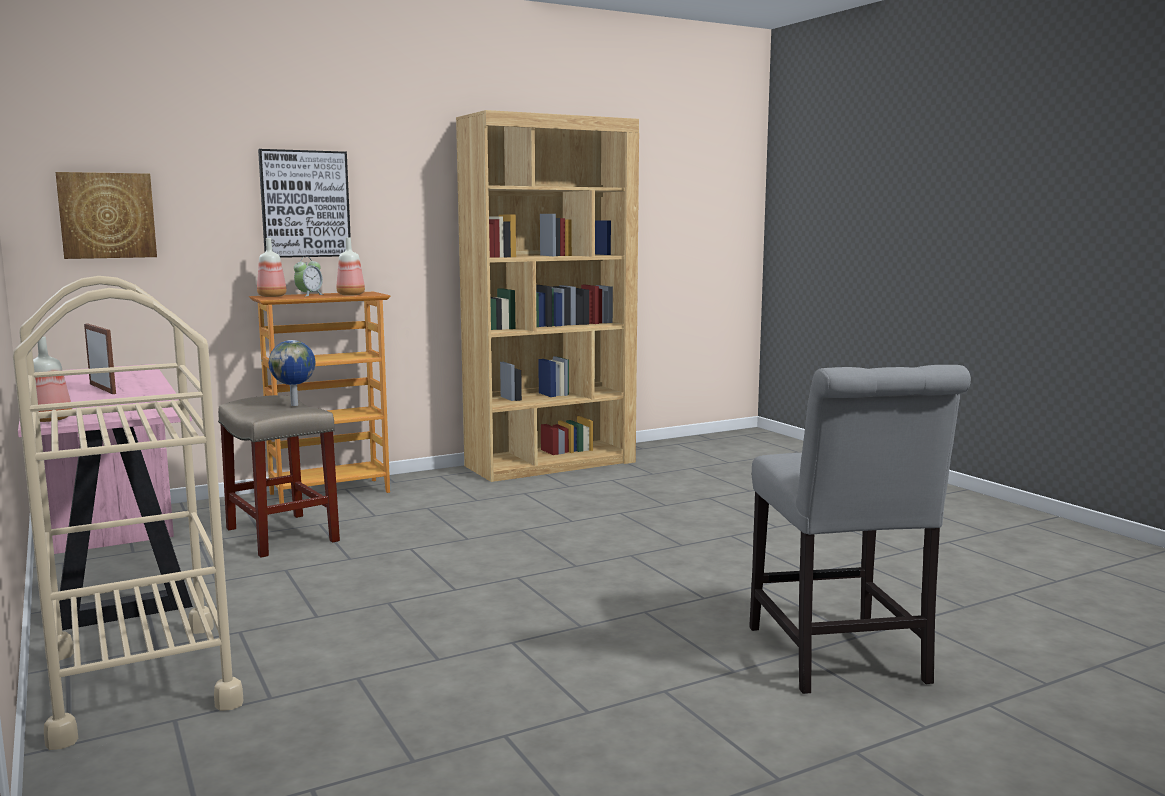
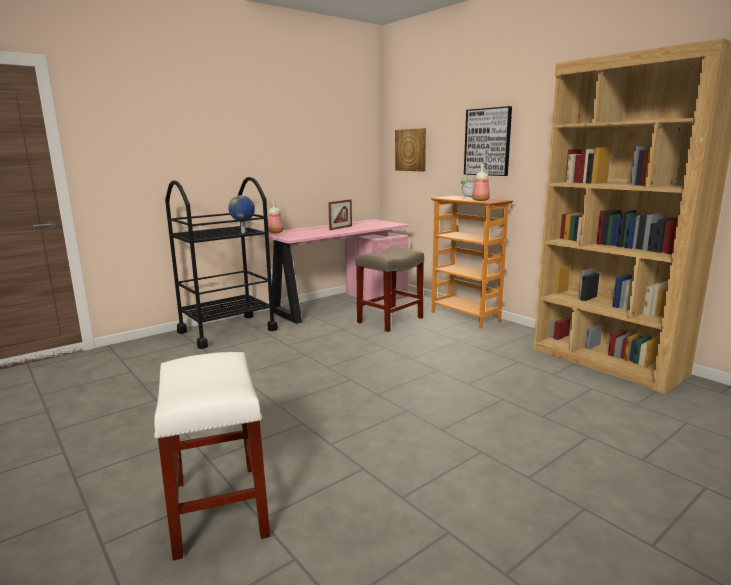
camera: 80 degrees right, 5 degrees up
(139, 679) = (227, 331): beige cart -> black cart
(272, 296) = (453, 196): bottle -> none
(295, 405) = (394, 254): globe -> globe (244, 233)
(840, 659) = (218, 507): grey chair -> white stool

